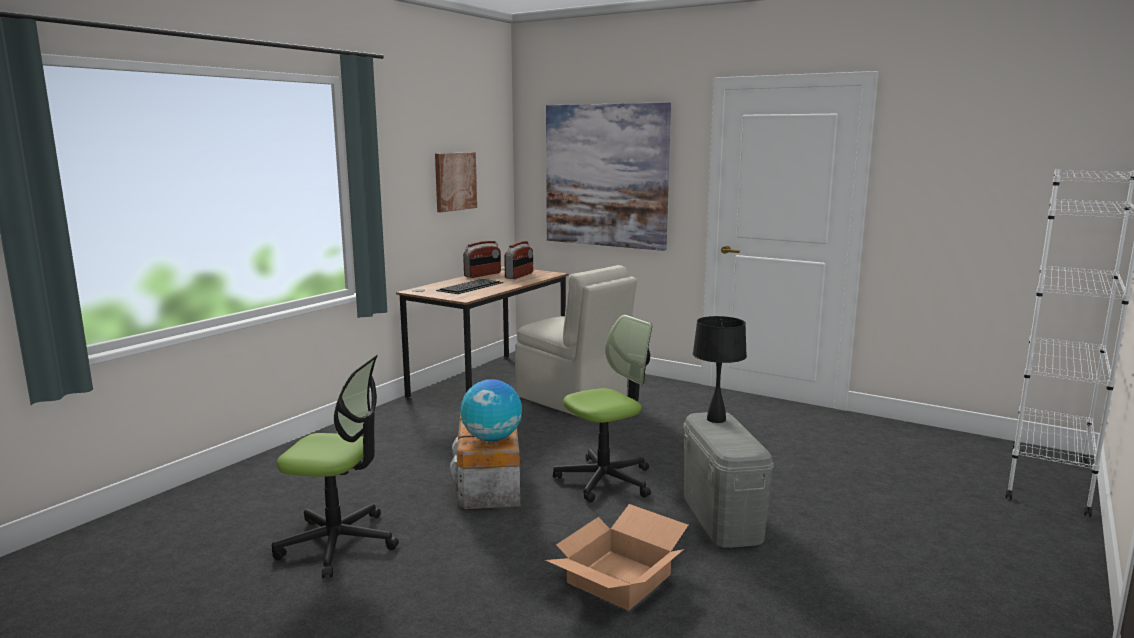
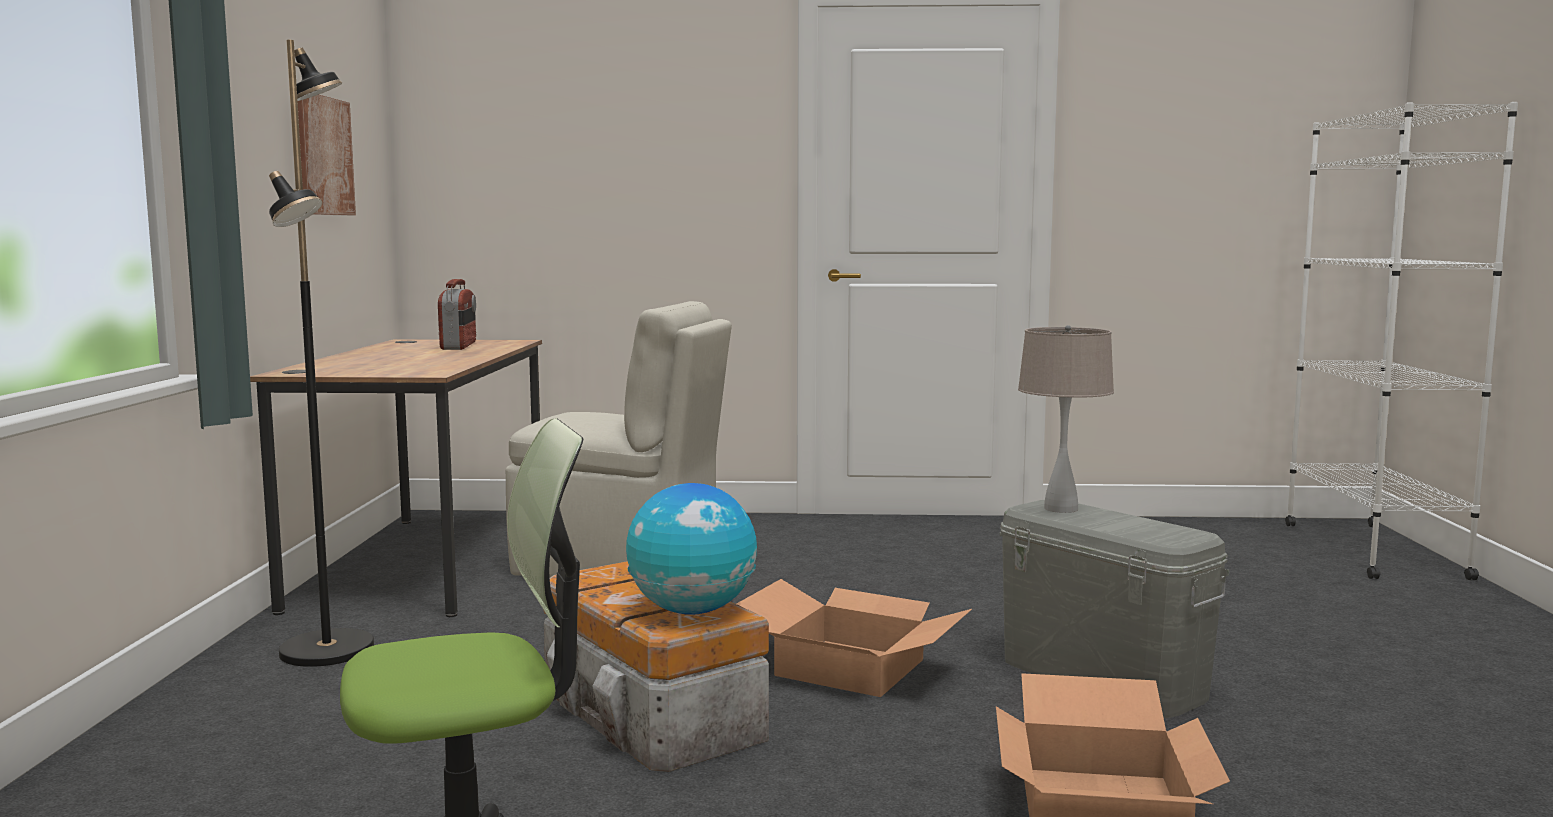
camera: 30 degrees left, 5 degrees down
(407, 420) = (329, 650): none -> black floor lamp
(470, 286) = (398, 361): keyboard -> none
(483, 275) = (382, 349): radio -> none
(605, 480) = (852, 667): office chair -> cardboard box
(606, 175) = (598, 158): picture -> none
(716, 419) = (1060, 509): black table lamp -> beige table lamp

